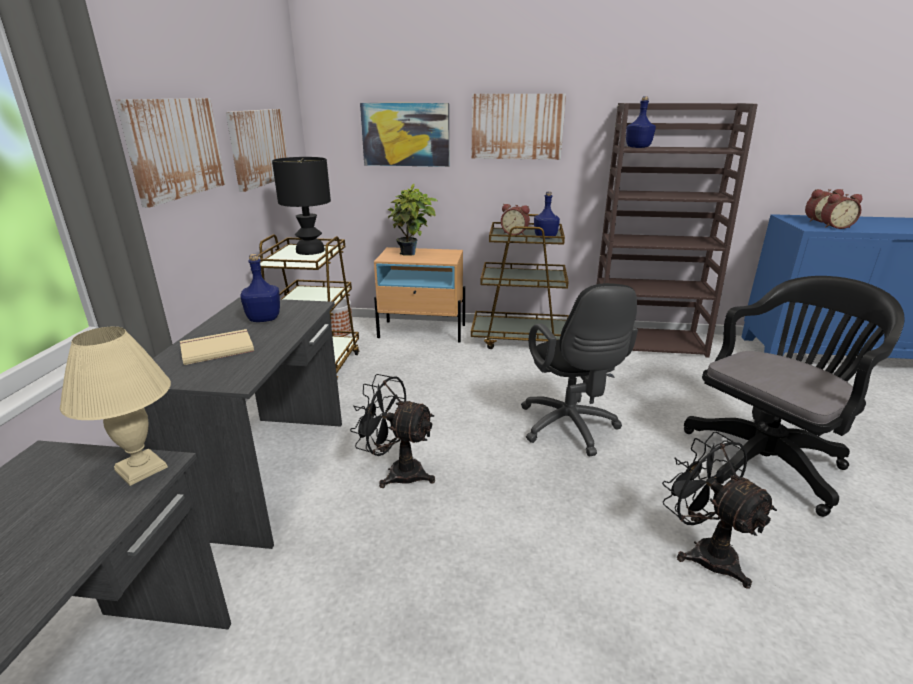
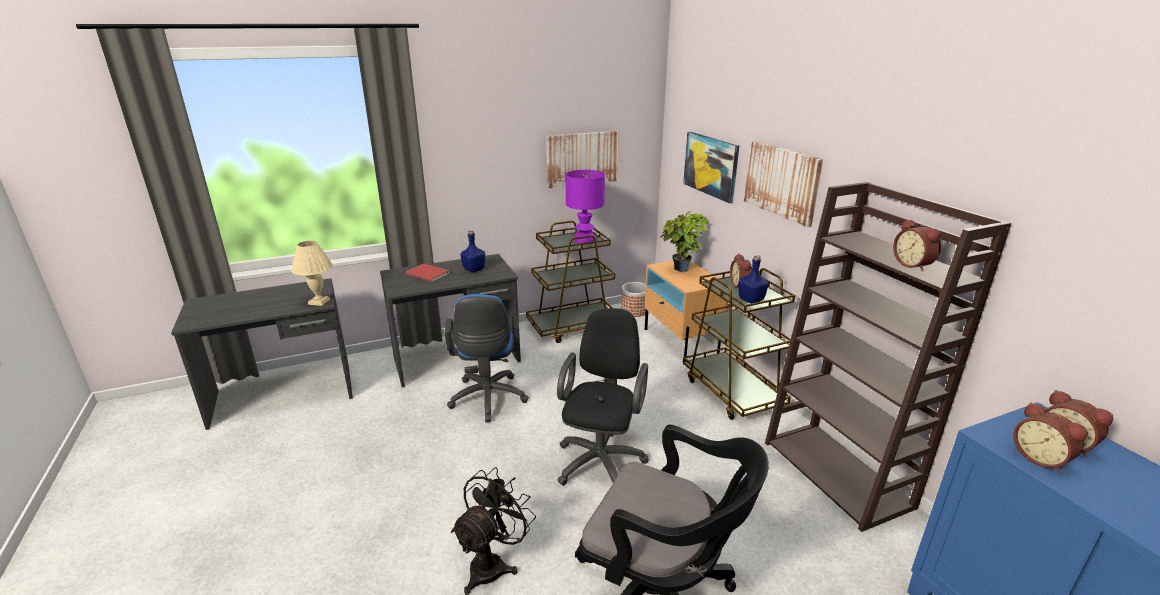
camera: 60 degrees right, 0 degrees up
(175, 148) = (485, 158): picture -> none
(216, 348) = (428, 274): beige book -> red book
(310, 250) = (585, 240): black table lamp -> purple table lamp
(397, 472) = (488, 400): black fan -> blue office chair
(570, 429) = (601, 459): black office chair -> black office chair turned 150 degrees clockwise
(638, 147) = (860, 240): blue bottle -> none
(697, 149) = (913, 265): none -> alarm clock

